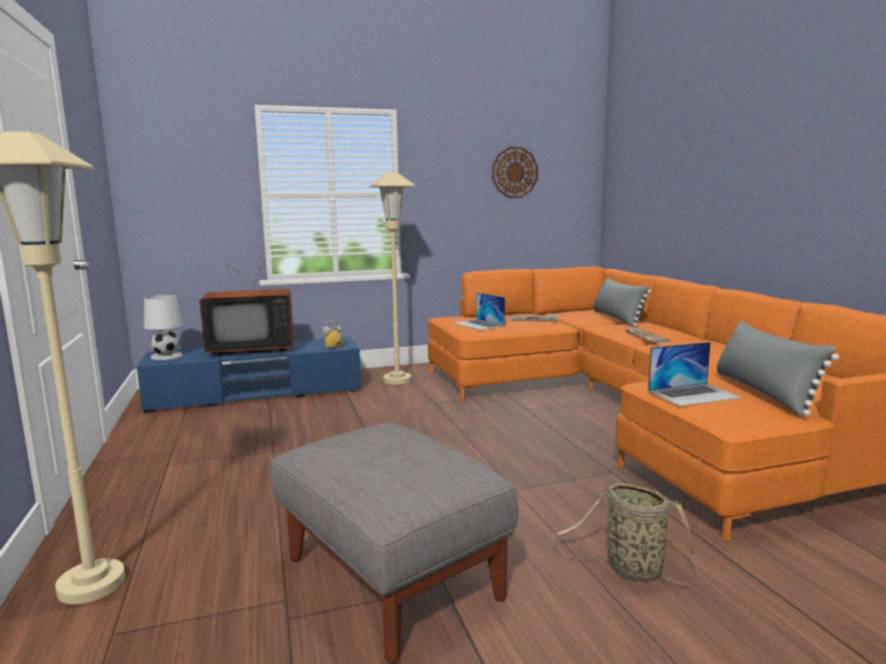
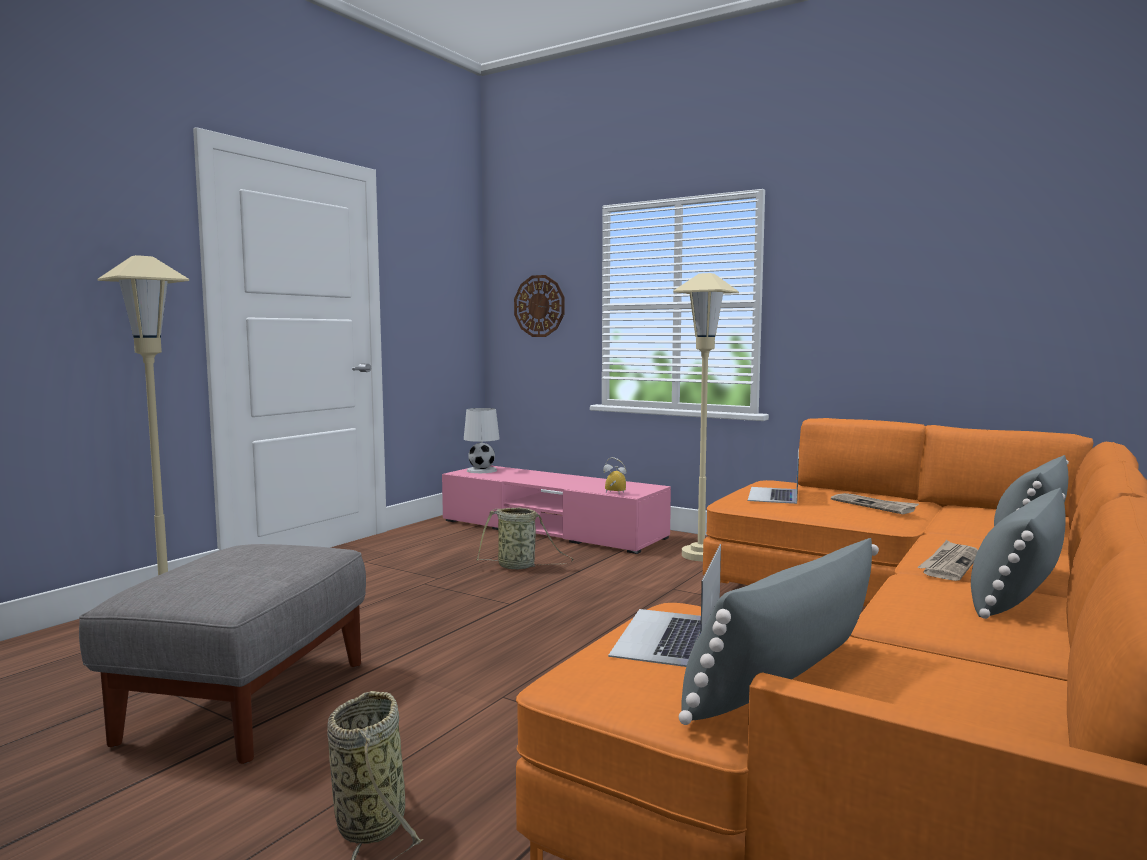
camera: 50 degrees right, 5 degrees down
(251, 349) = (550, 478): television -> none
(257, 393) = (551, 529): blue tv stand -> pink tv stand
(309, 423) = (519, 567): none -> basket
(514, 172) = (956, 264): wall clock -> wall clock (539, 306)
(691, 341) = (1016, 591): none -> grey pillow
(694, 394) = (667, 637): laptop -> laptop turned 75 degrees clockwise

